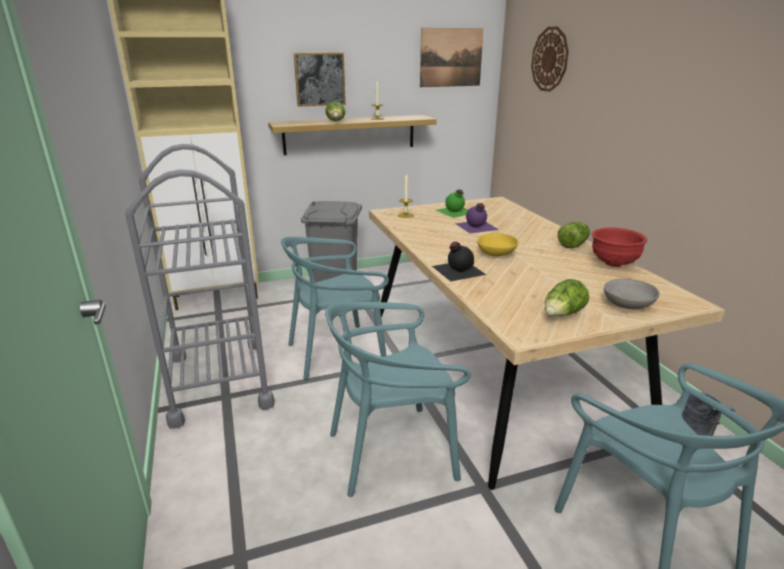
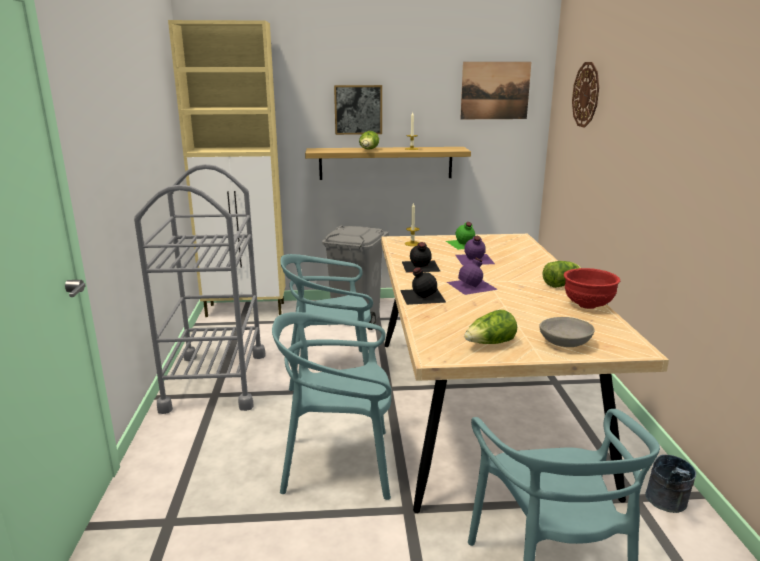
camera: 15 degrees right, 5 degrees down
(431, 238) = (420, 266): none -> black bottle
(496, 254) = (472, 286): yellow bowl -> purple bottle

